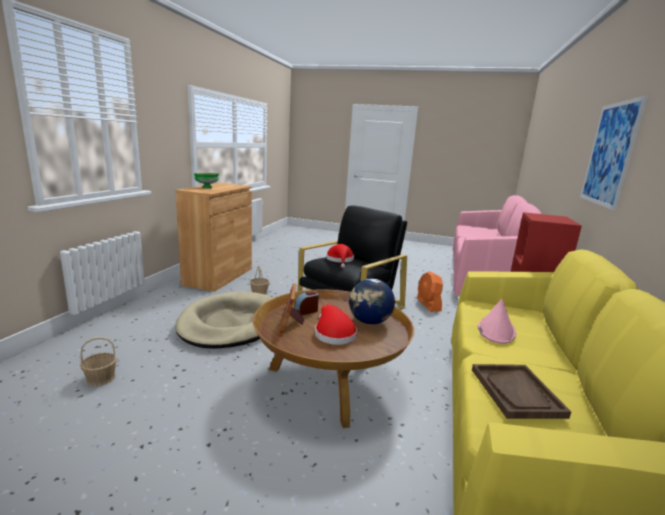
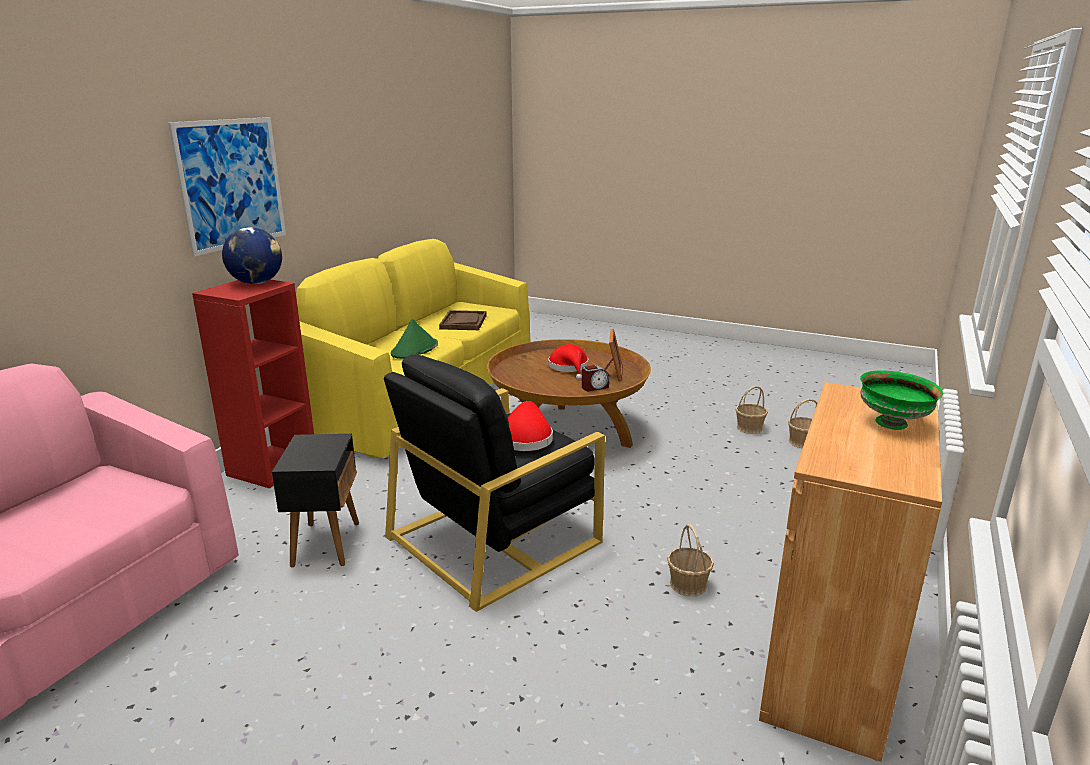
camera: 170 degrees left, 5 degrees up
(136, 397) = (749, 428): none -> basket
(230, 323) = (707, 505): beige dog bed -> none
(369, 322) = (526, 376): globe -> globe (256, 283)
(428, 304) = (326, 543): orange fan -> black side table
(495, 330) = (414, 349): pink hat -> green hat

